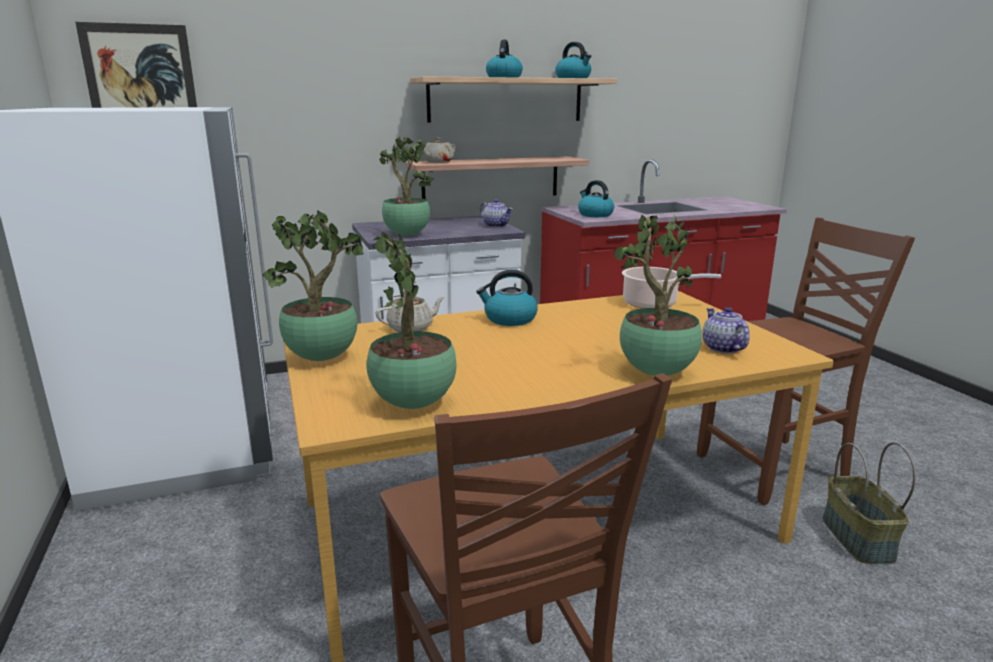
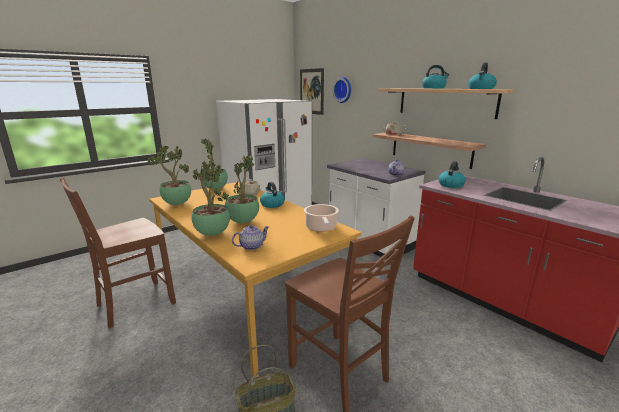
camera: 70 degrees right, 0 degrees up
(267, 81) = (343, 90): none -> wall clock
(405, 235) = (348, 166): potted plant -> potted plant (243, 221)

